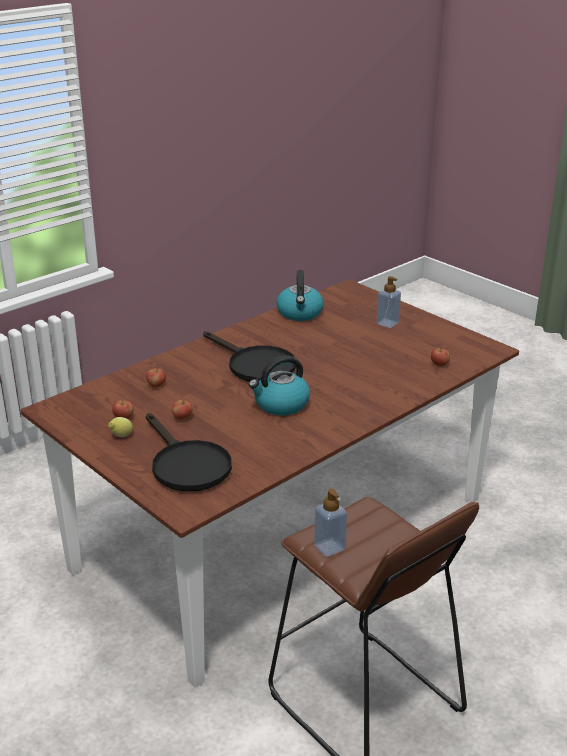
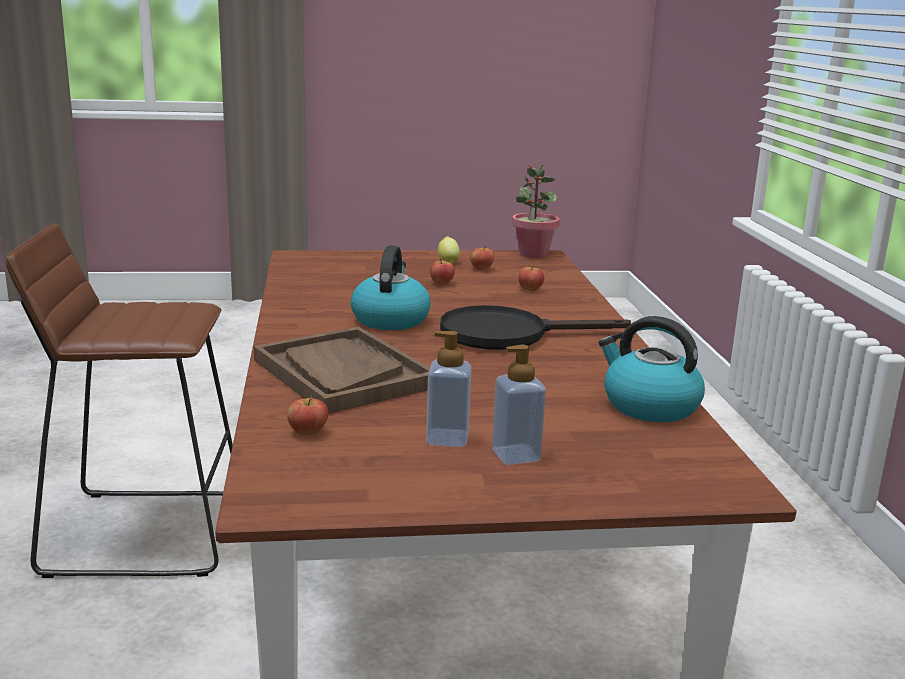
camera: 125 degrees right, 10 degrees down
(52, 413) = (533, 254): none -> potted plant
(186, 464) = (357, 268): black frying pan -> none
(329, 547) = (166, 307): soap dispenser -> soap dispenser (447, 439)
(375, 383) = (343, 373): none -> brown tray

